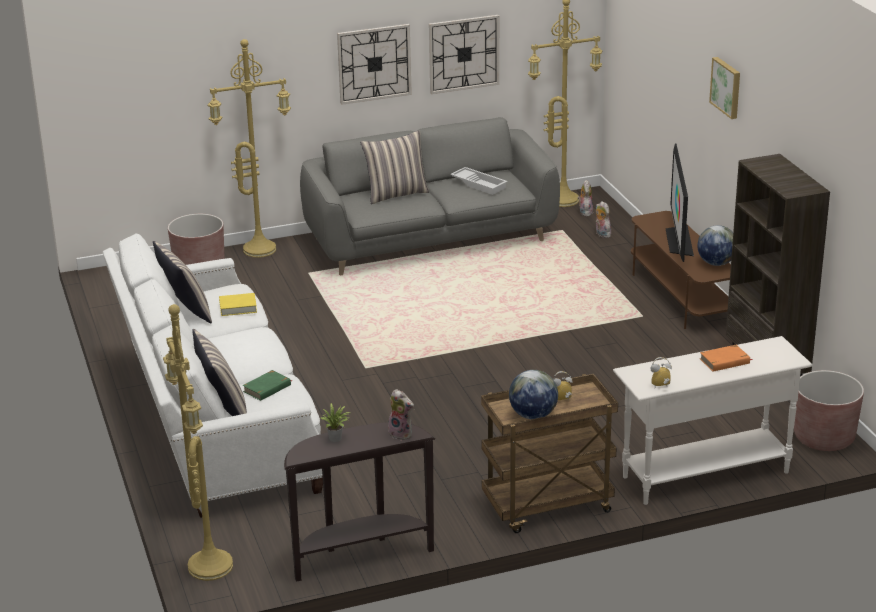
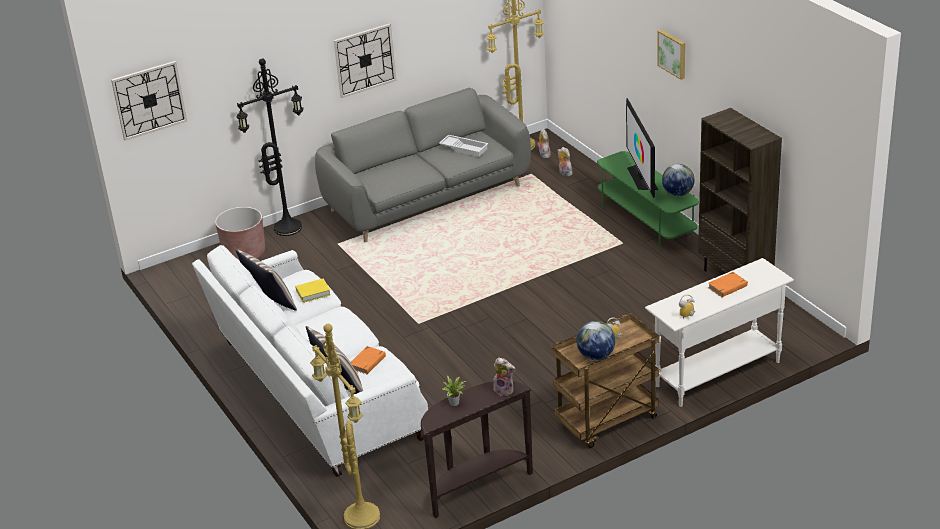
camera: 10 degrees left, 5 degrees up
(260, 248) = (288, 227): yellow floor lamp -> black floor lamp
(267, 388) = (368, 362): green book -> orange book
(396, 194) = (399, 167): pillow -> none
(464, 54) = (434, 40): wall clock -> wall clock (149, 100)
(681, 296) = (646, 221): brown tv stand -> green tv stand
(824, 438) = (796, 328): brown planter -> none

